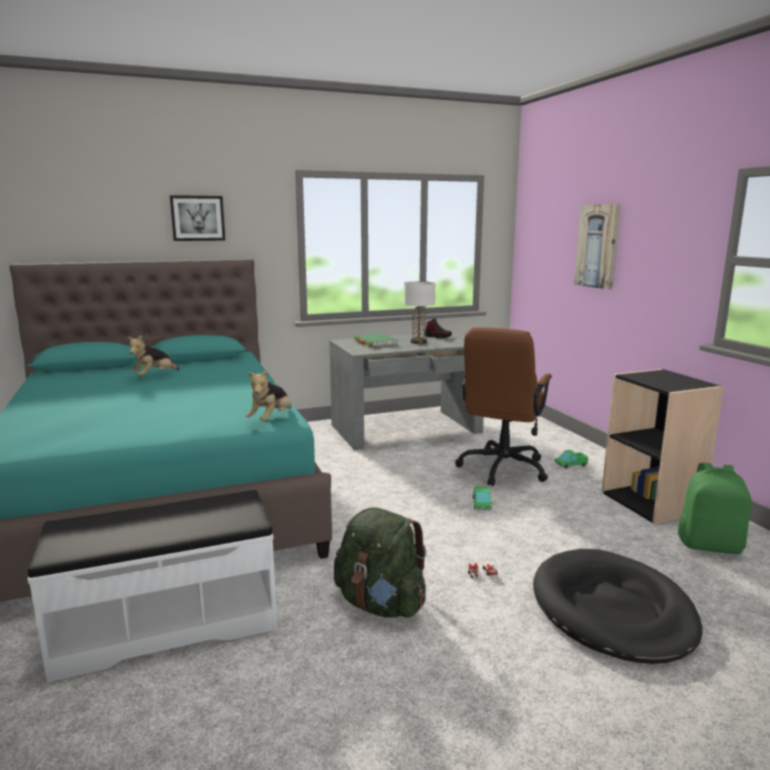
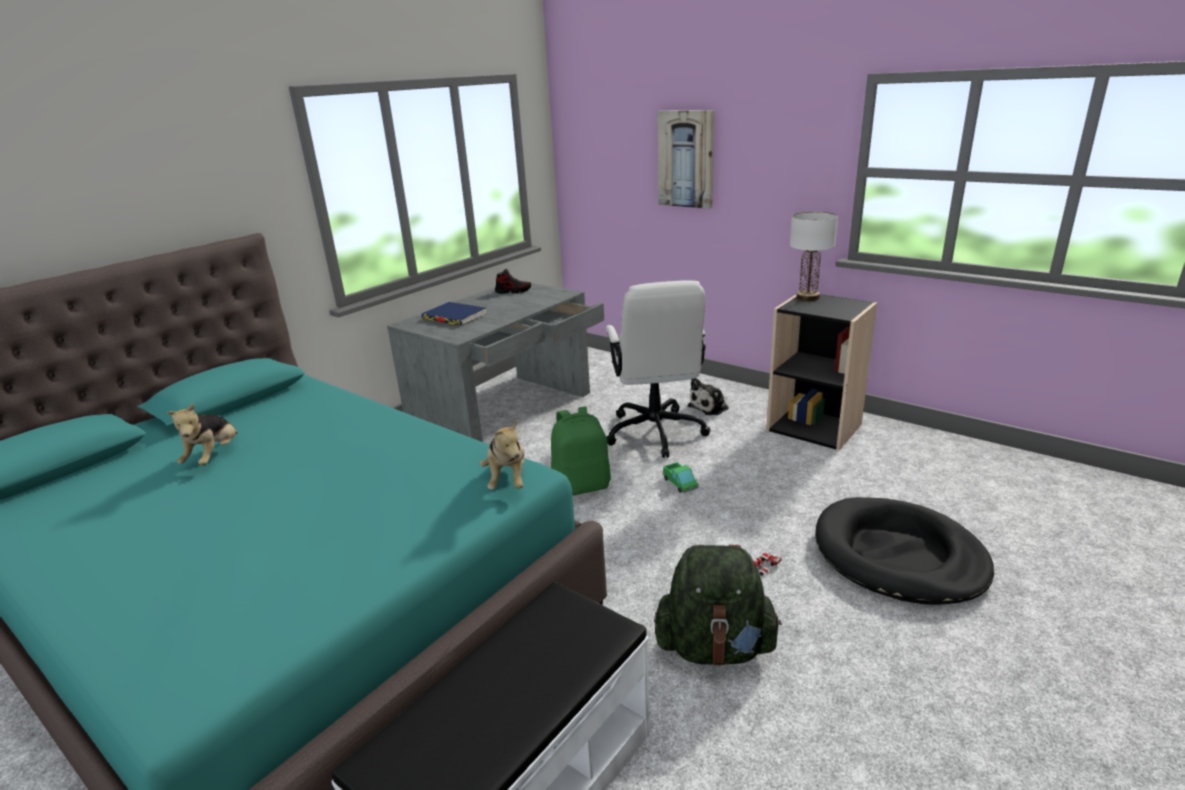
camera: 30 degrees left, 10 degrees up
(197, 218) = (157, 181): picture -> none
(375, 342) = (454, 317): green book -> blue book
(418, 342) = (505, 305): table lamp -> table lamp (807, 297)
(501, 470) = (656, 435): brown office chair -> white office chair
(571, 465) = (710, 407): toy truck -> plush toy
(710, 545) = (896, 456): green backpack -> green backpack (581, 486)

